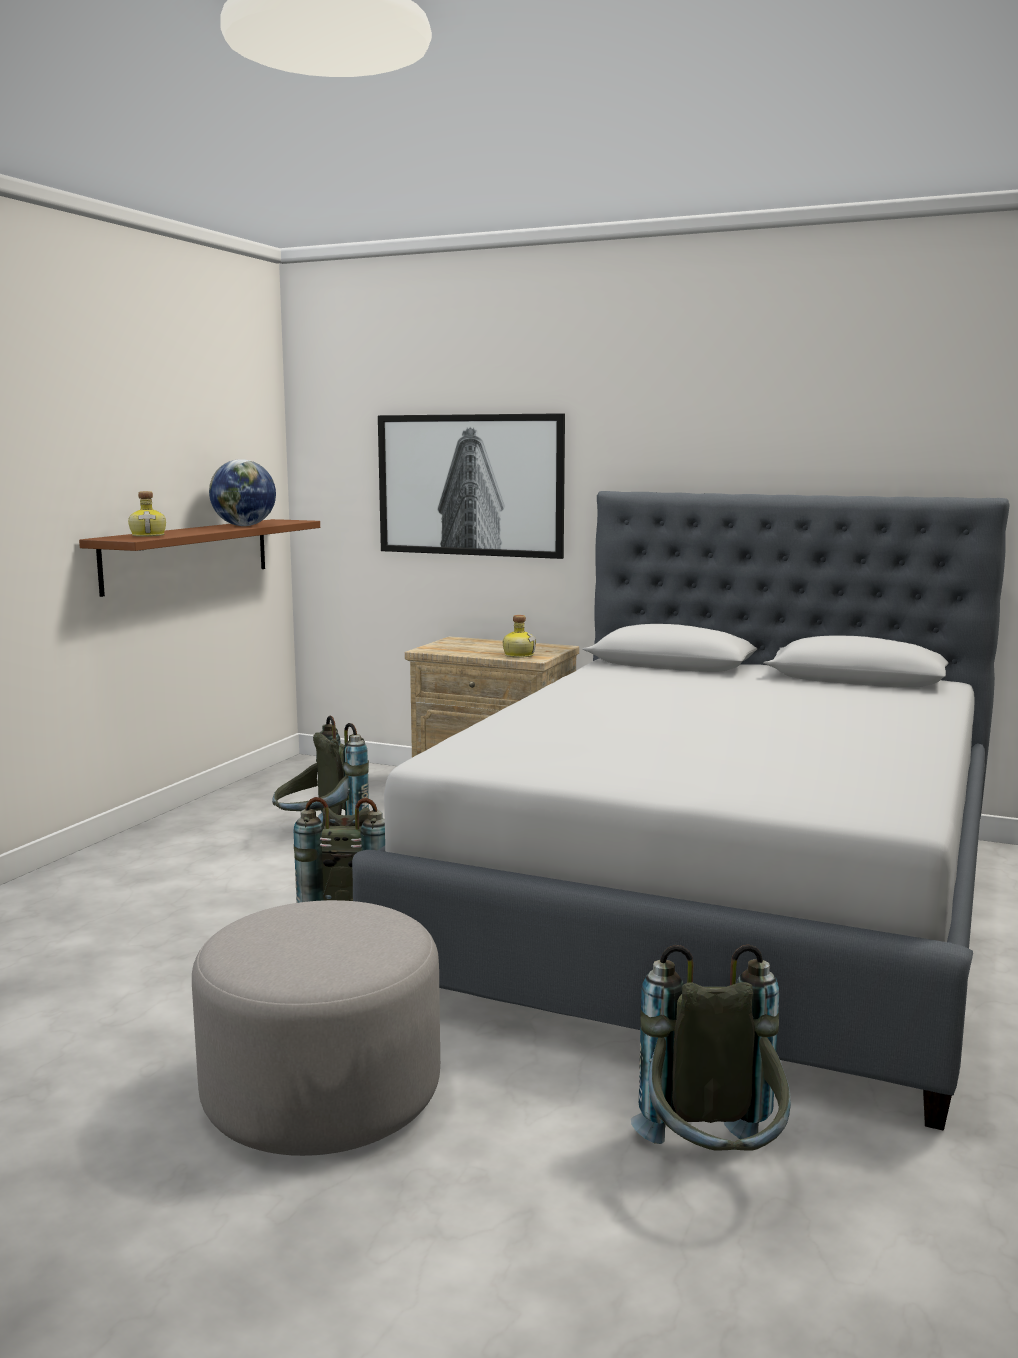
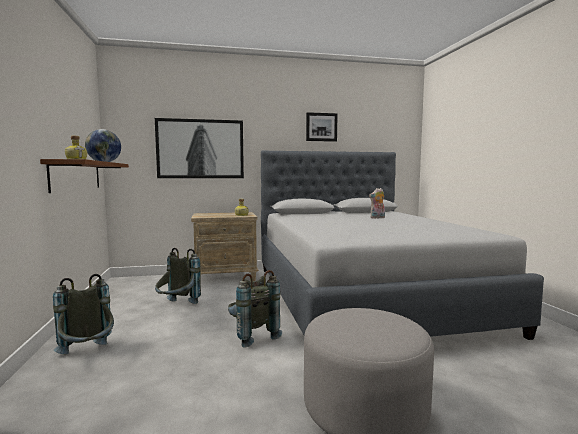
camera: 35 degrees left, 5 degrees down
(713, 1168) = (518, 375): grey backpack -> grey backpack (88, 355)
(774, 423) = (321, 127): none -> picture
(797, 707) = (377, 218): none -> plush toy

